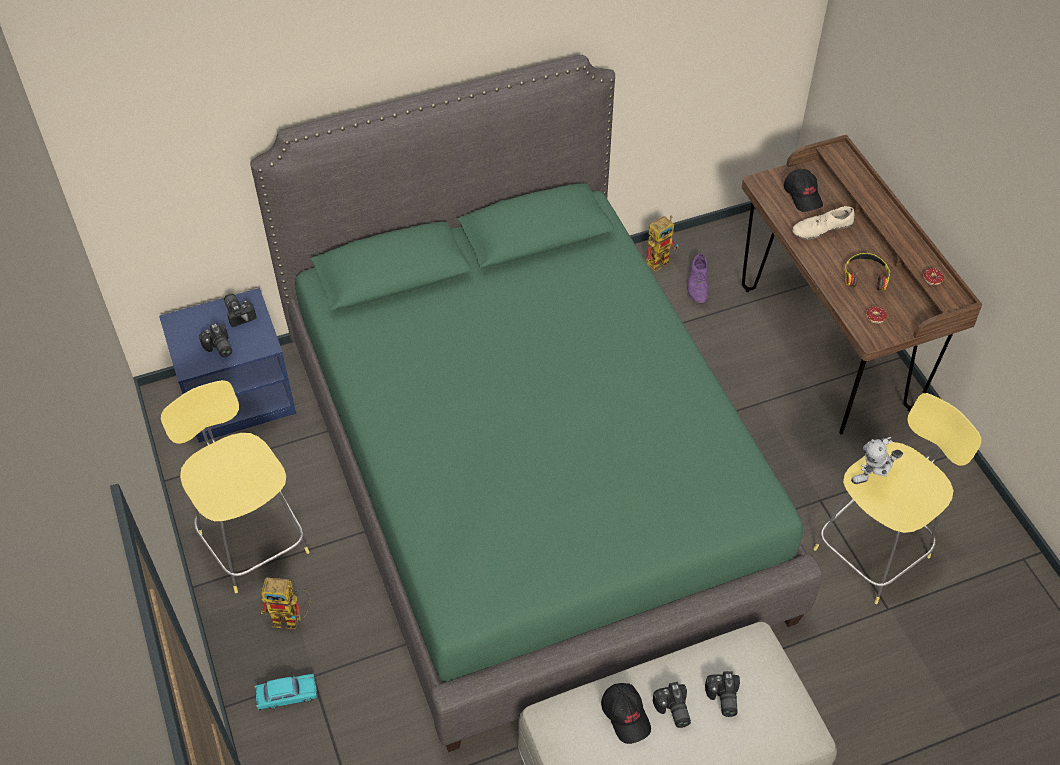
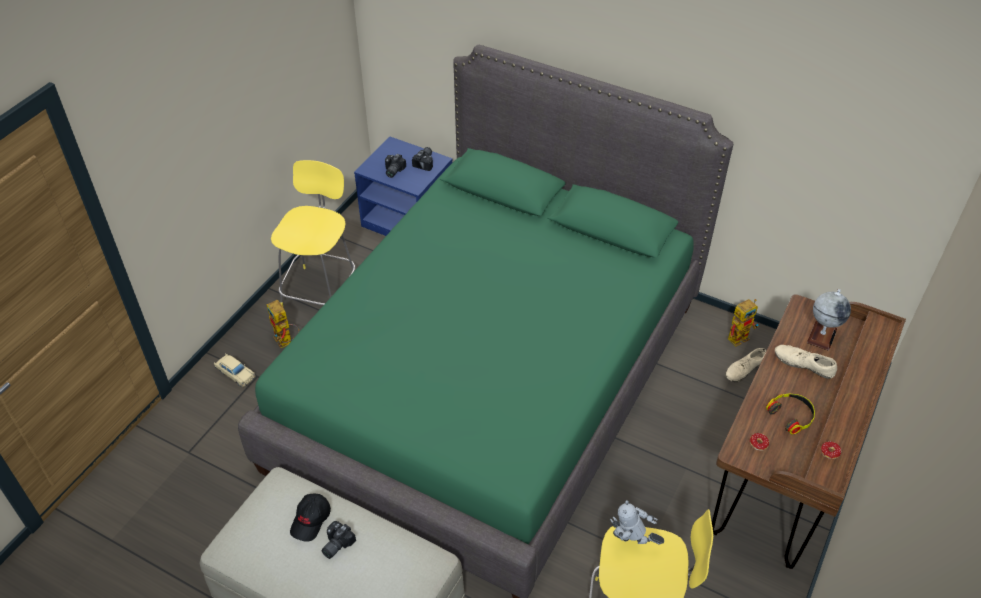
camera: 50 degrees right, 5 degrees down
(287, 695) = (235, 373): turquoise toy car -> beige toy car
(660, 259) = (740, 335): toy robot -> toy robot turned 45 degrees counterclockwise
(698, 285) = (744, 369): purple shoe -> beige shoe
(722, 699) = (368, 567): camera -> none
(803, 195) = (822, 335): black cap -> globe

